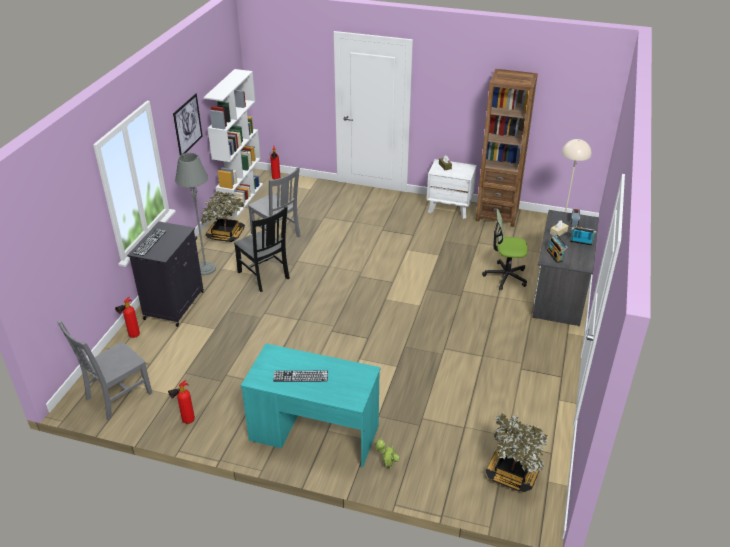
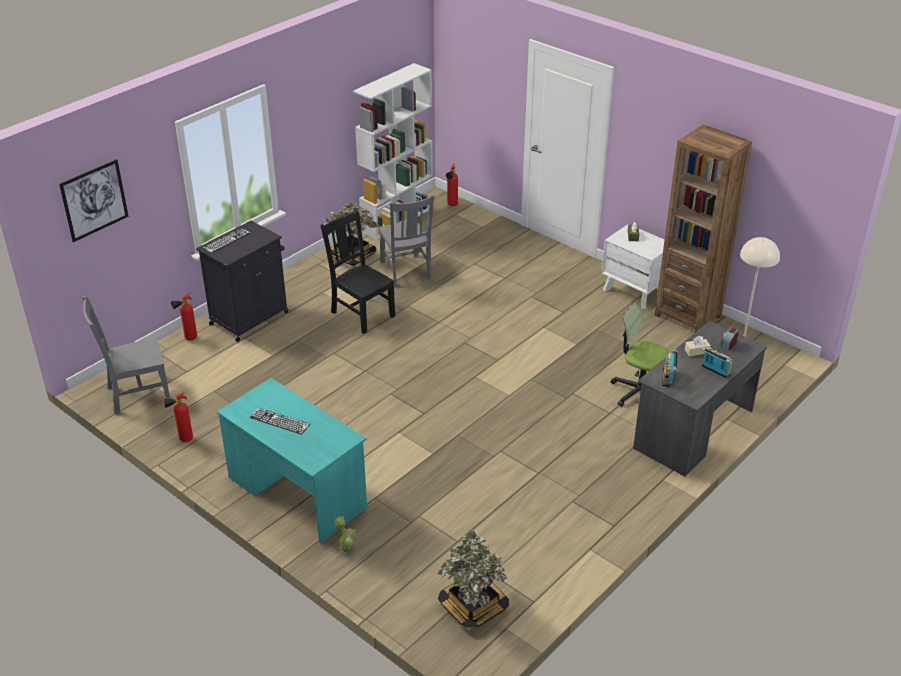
camera: 25 degrees right, 0 degrees up
(187, 125) = (324, 119): picture -> picture (94, 200)
(205, 269) = (305, 288): grey floor lamp -> none
(264, 276) = (361, 313): black chair -> black chair turned 150 degrees clockwise

